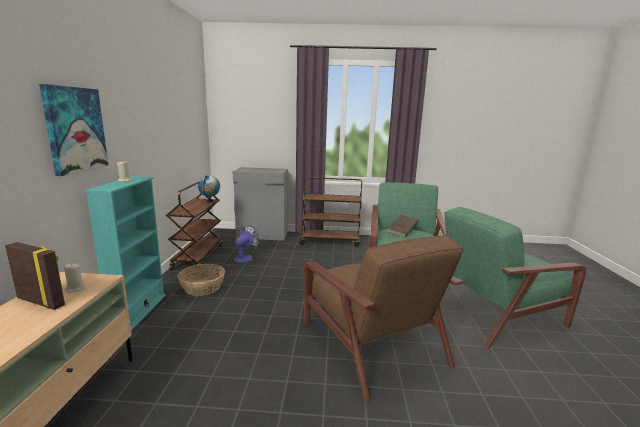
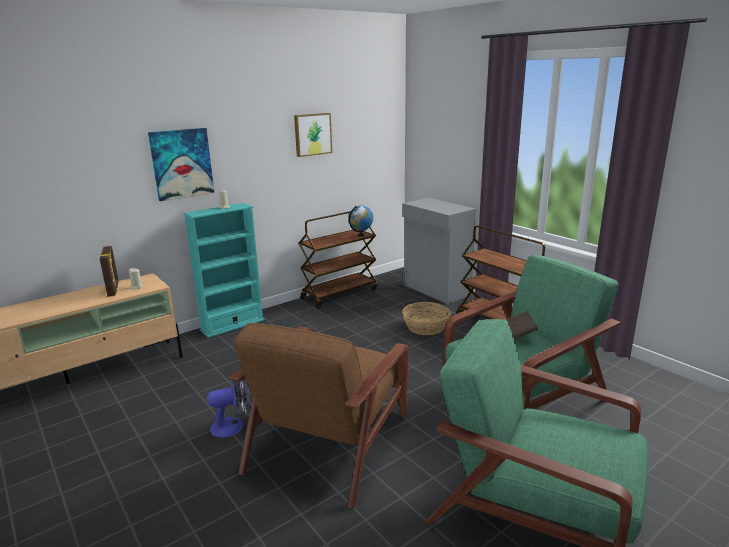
camera: 50 degrees right, 5 degrees up
(165, 111) = (312, 134): none -> picture
(203, 287) = (297, 324): basket -> basket (426, 327)
(245, 257) = (375, 309): fan -> fan (233, 426)

